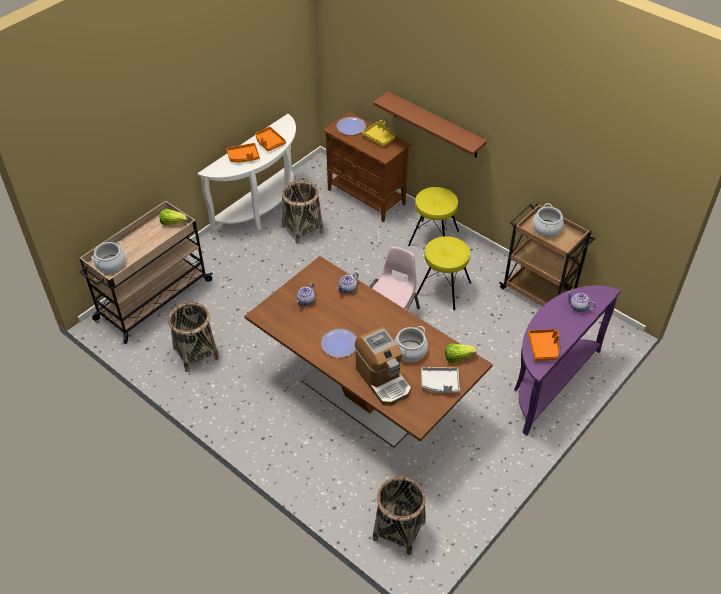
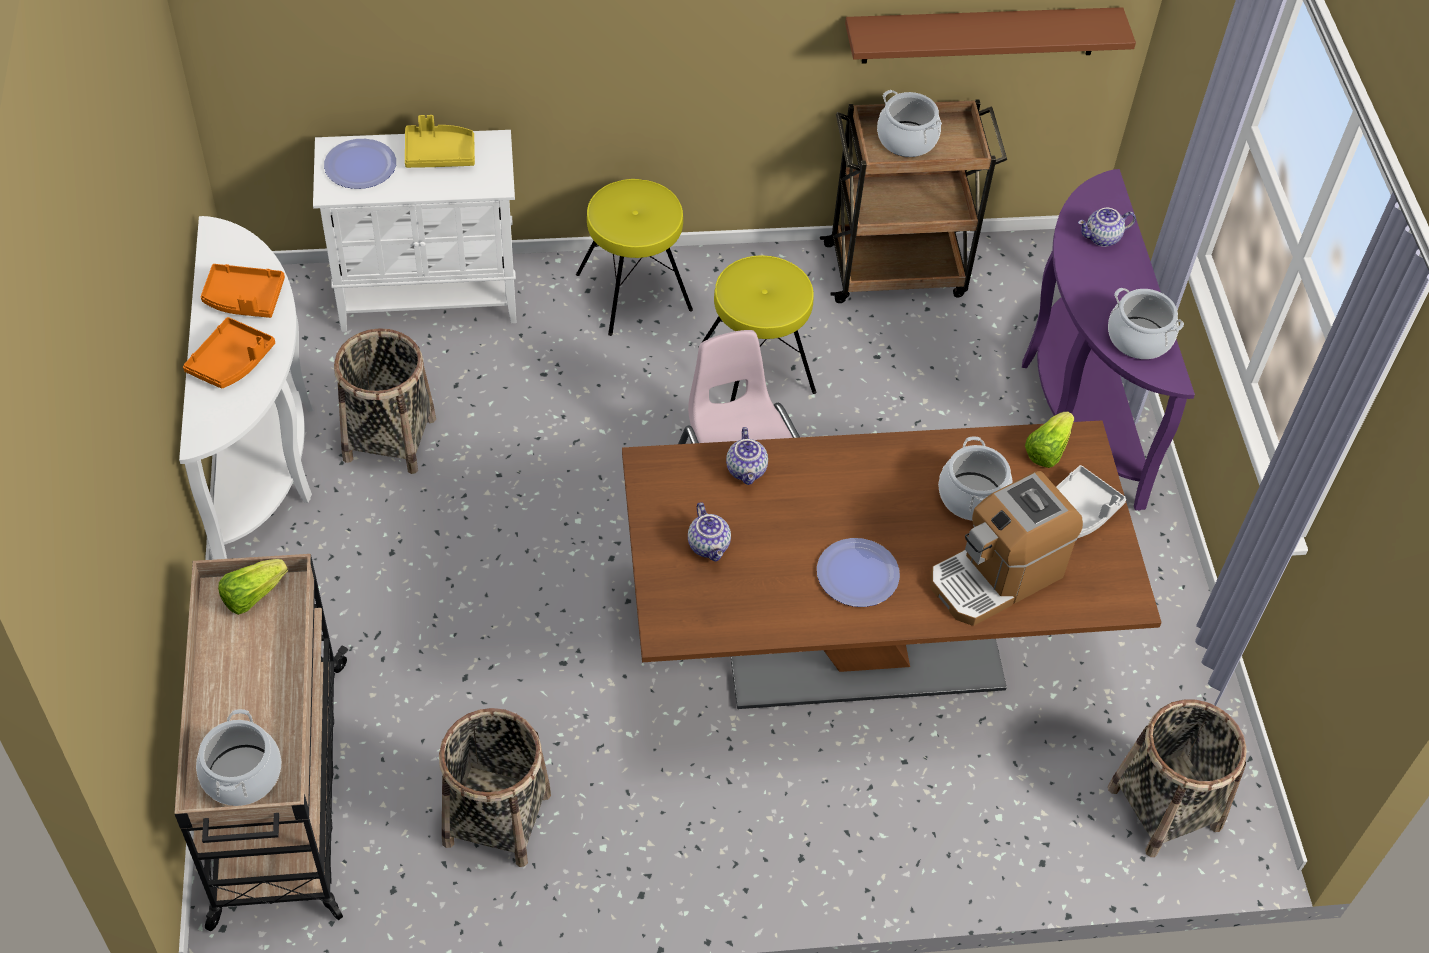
camera: 50 degrees left, 5 degrees up
(367, 197) = (430, 296): brown cabinet -> white cabinet
(383, 380) = (996, 576): coffee machine -> coffee machine turned 135 degrees clockwise
(435, 125) = (565, 63): brown shelf -> brown shelf (980, 35)
(544, 348) = (1139, 338): orange tray -> cooking pot

